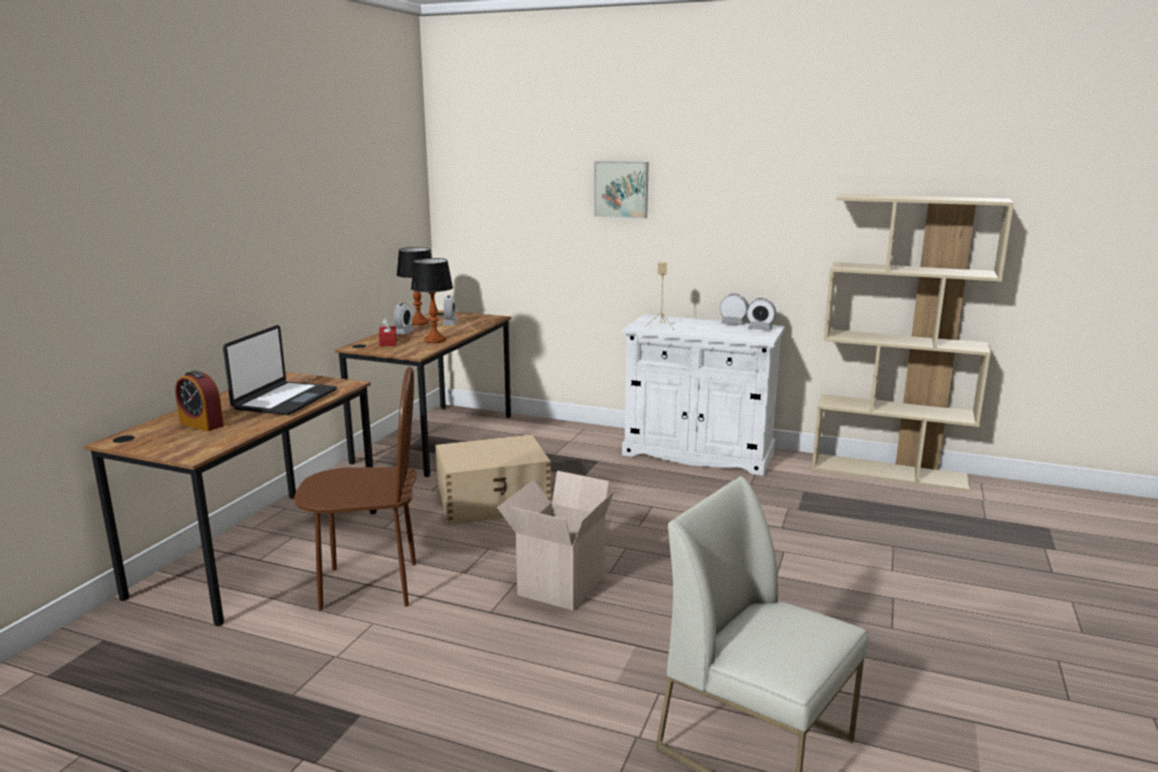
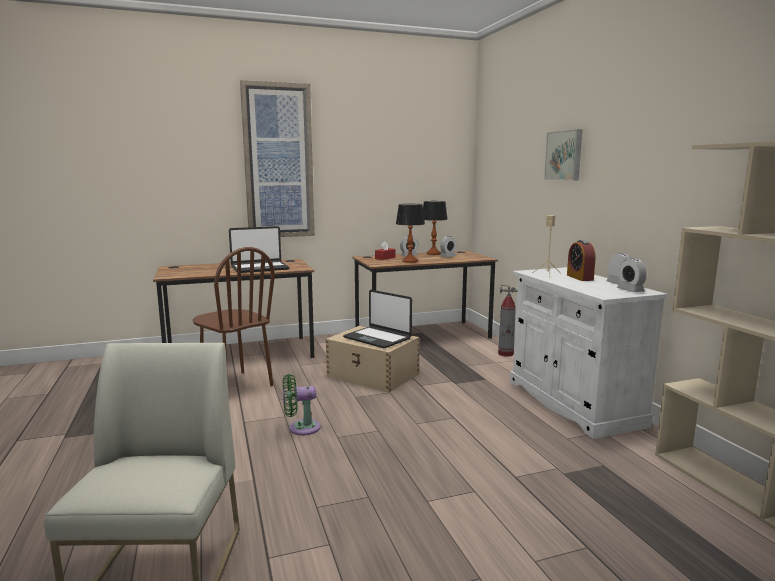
camera: 50 degrees right, 5 degrees down
(201, 424) = (206, 269): alarm clock -> alarm clock (579, 277)
(233, 214) = (278, 161): none -> picture
(498, 451) = (378, 338): none -> laptop
(559, 429) = (506, 354): none -> fire extinguisher
(560, 584) = (301, 428): cardboard box -> green fan

